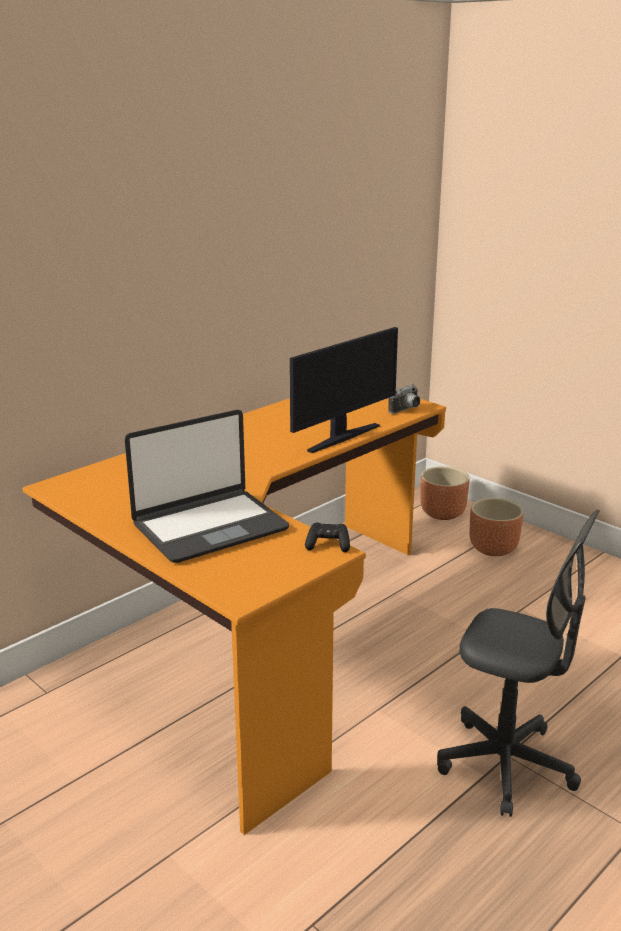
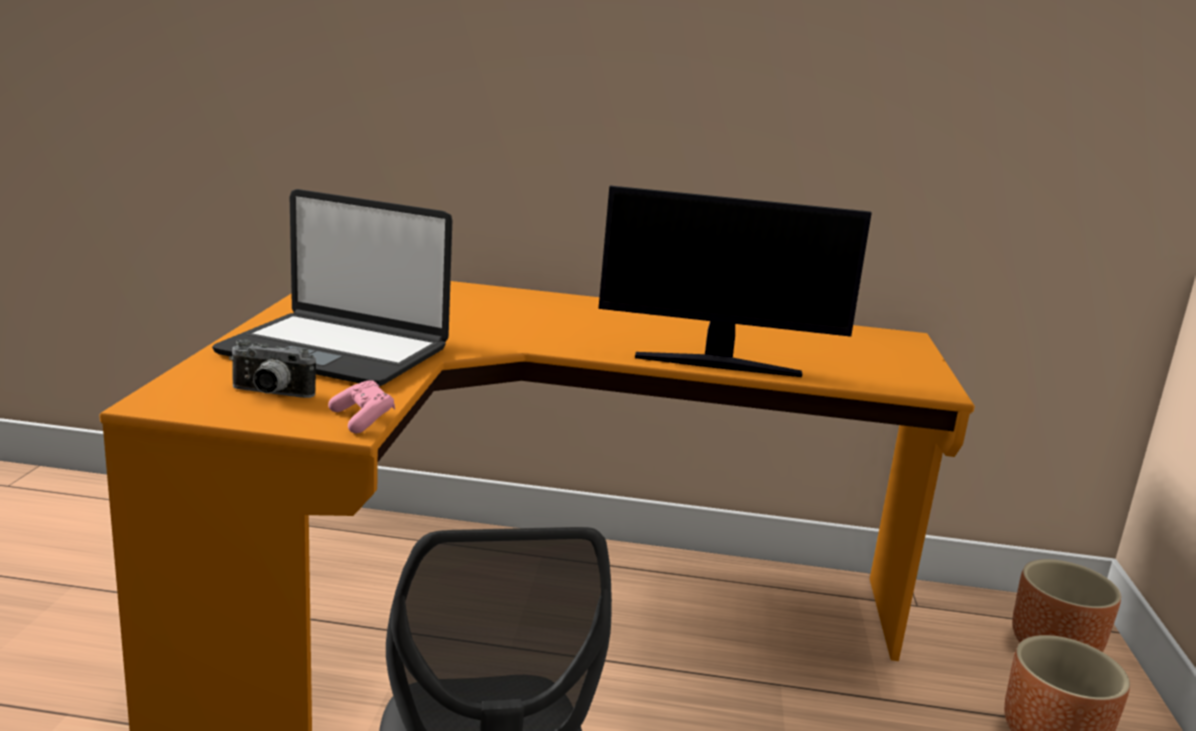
camera: 50 degrees right, 5 degrees down
(328, 545) = (363, 419): black game controller -> pink game controller
(406, 410) = (895, 382): camera -> camera (269, 395)

